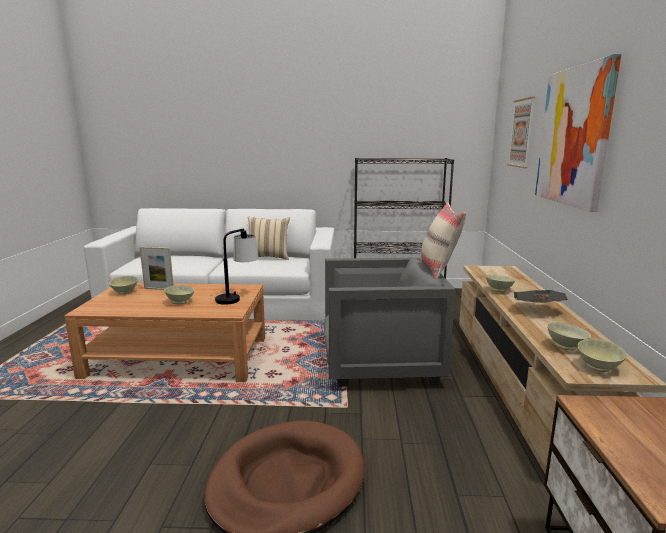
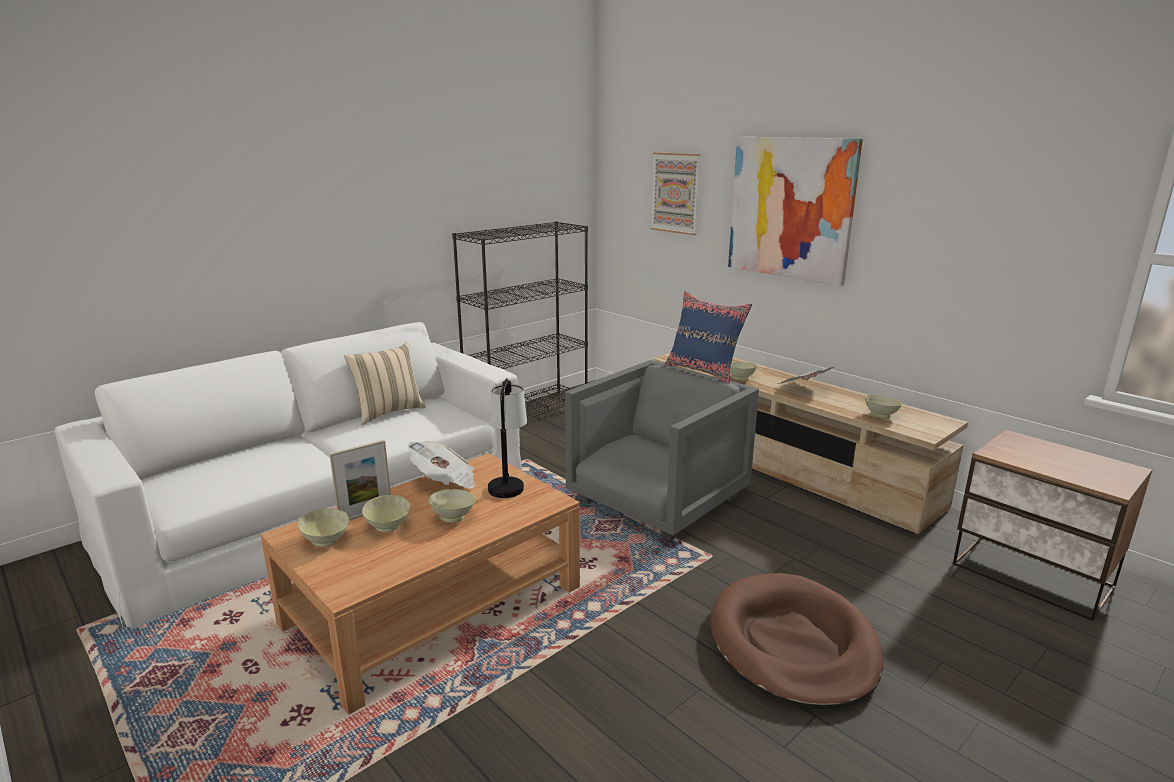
camera: 45 degrees left, 5 degrees up
(215, 288) = (445, 481): none -> newspaper
(439, 270) = (704, 371): beige pillow -> blue pillow
(597, 367) = (924, 424): beige bowl -> beige bowl (387, 527)

